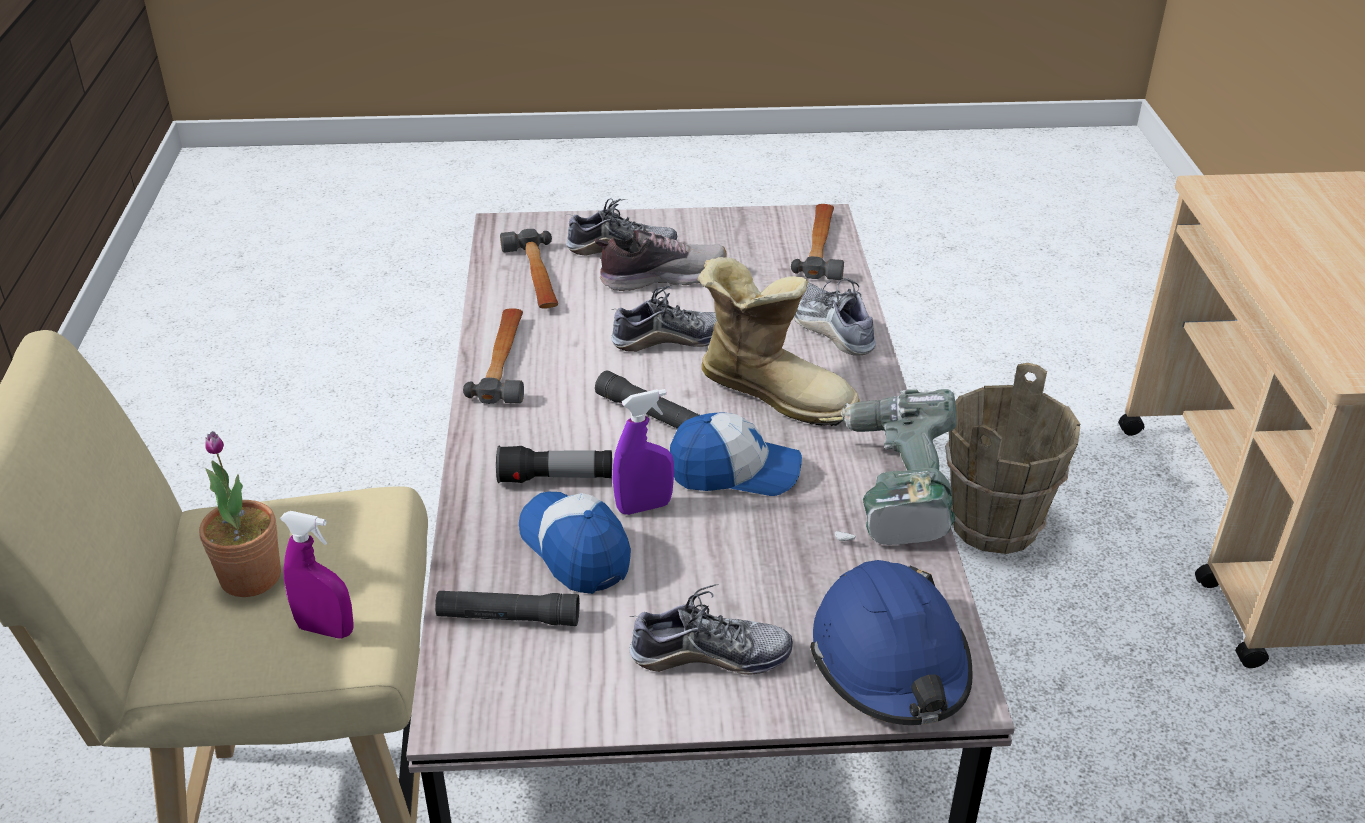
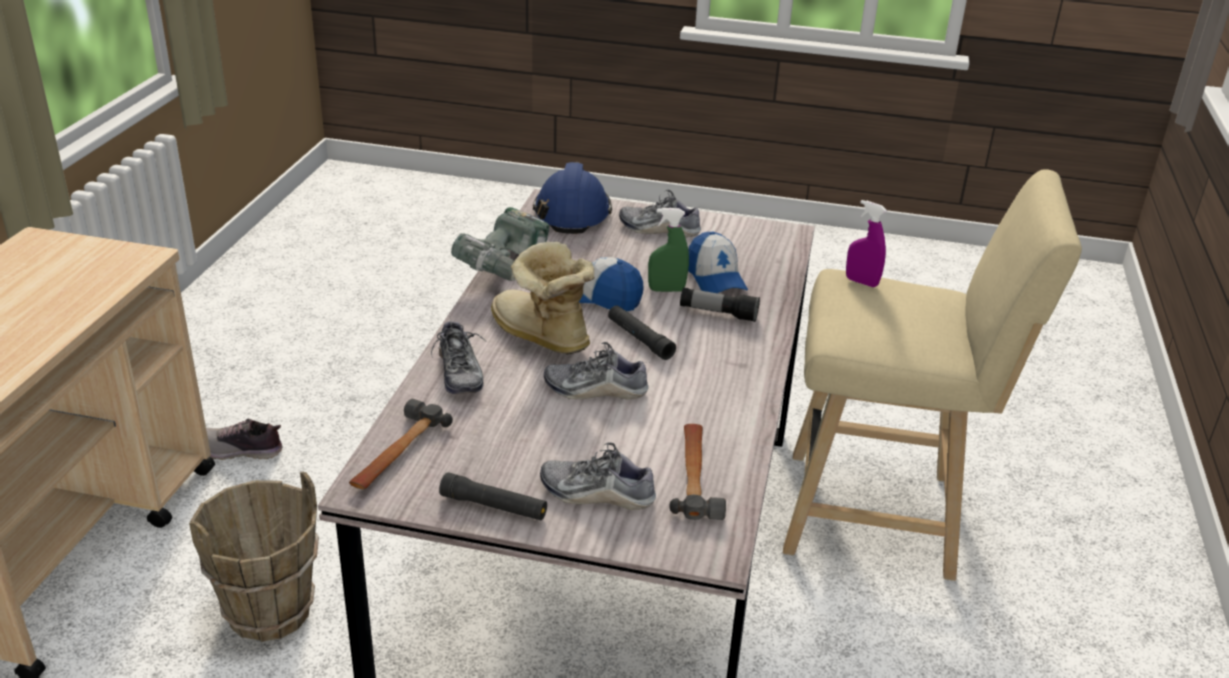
camera: 165 degrees left, 5 degrees down
(251, 577) = (912, 311): potted plant -> none
(505, 361) = (739, 398): hammer -> none
(508, 617) = (760, 258): black flashlight -> black flashlight (494, 506)
(644, 506) = (666, 290): purple spray bottle -> green spray bottle
(661, 277) = (574, 451): shoe -> shoe (239, 451)

